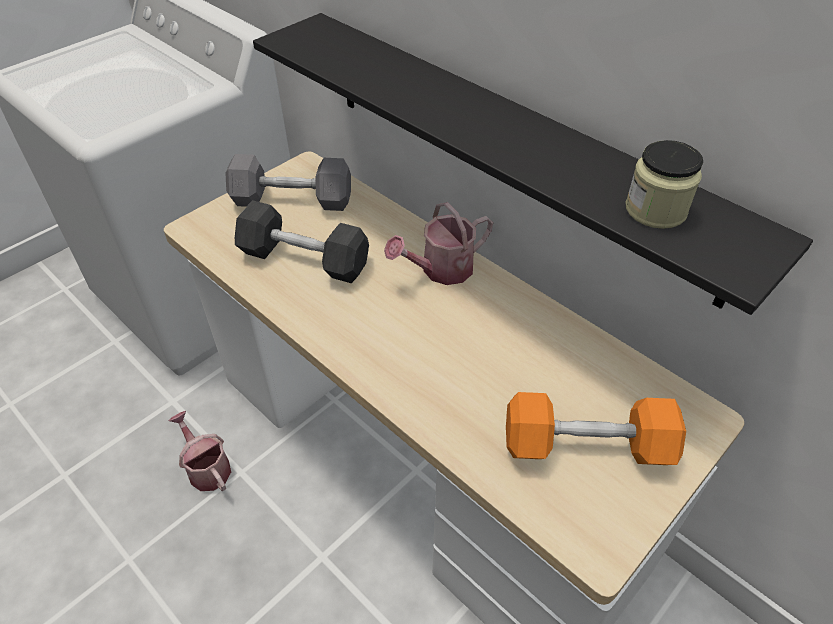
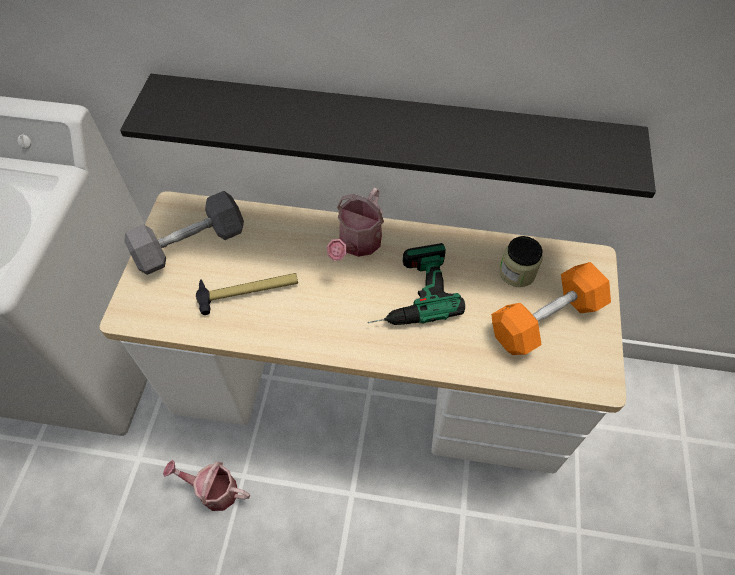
camera: 35 degrees left, 10 degrees up
(304, 259) = (248, 291): grey dumbbell -> hammer
(452, 337) = (408, 293): none -> power drill
(655, 210) = (552, 149): jar -> jar (517, 272)

